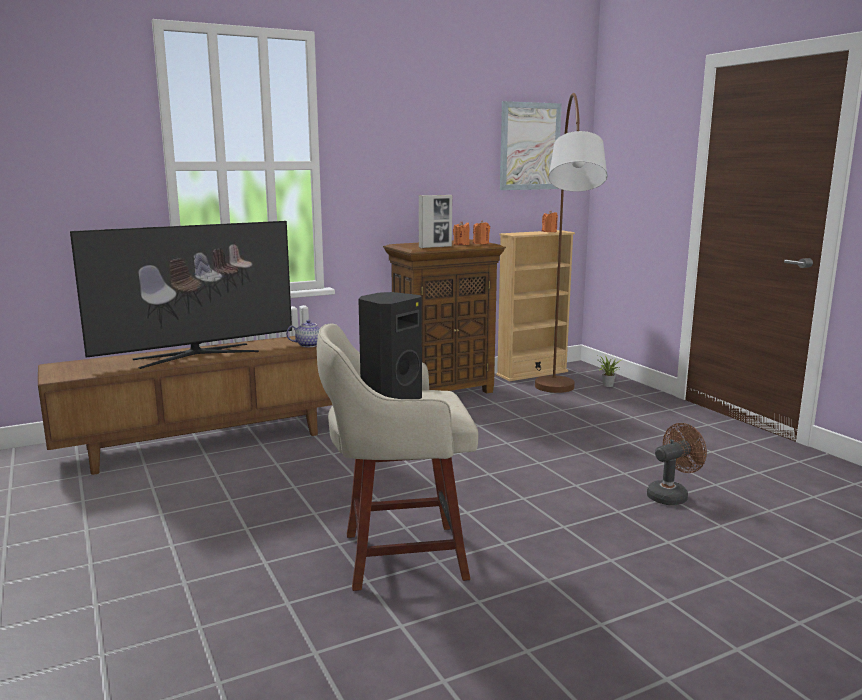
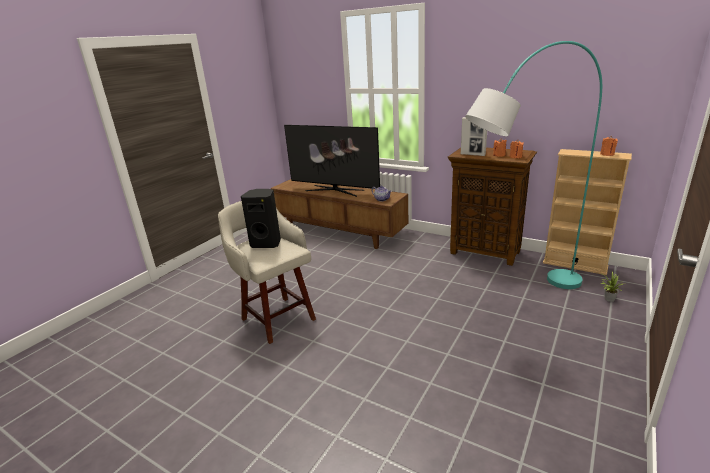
camera: 60 degrees right, 10 degrees up
(529, 146) = (608, 75): picture -> none
(559, 411) = (518, 298): brown floor lamp -> turquoise floor lamp
(671, 495) = (434, 383): brown fan -> none

